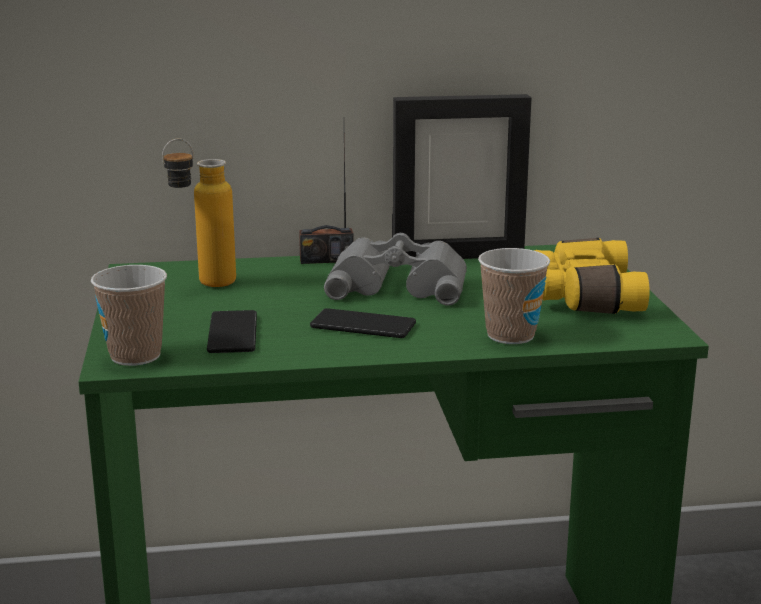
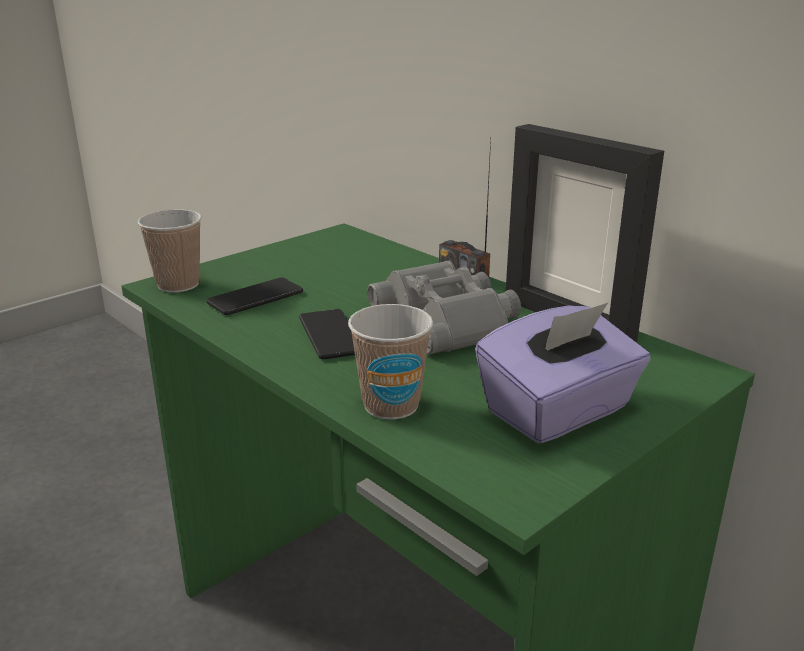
camera: 55 degrees right, 5 degrees up
(203, 285) = (342, 258): bottle -> none
(582, 296) = (559, 411): yellow binoculars -> purple tissue box

